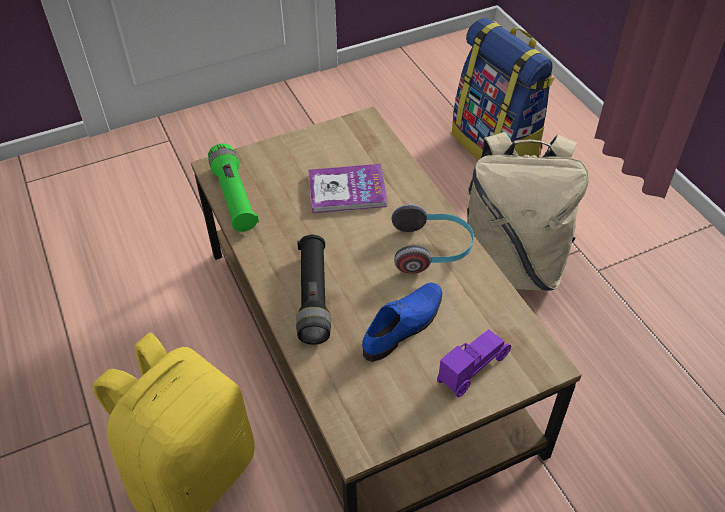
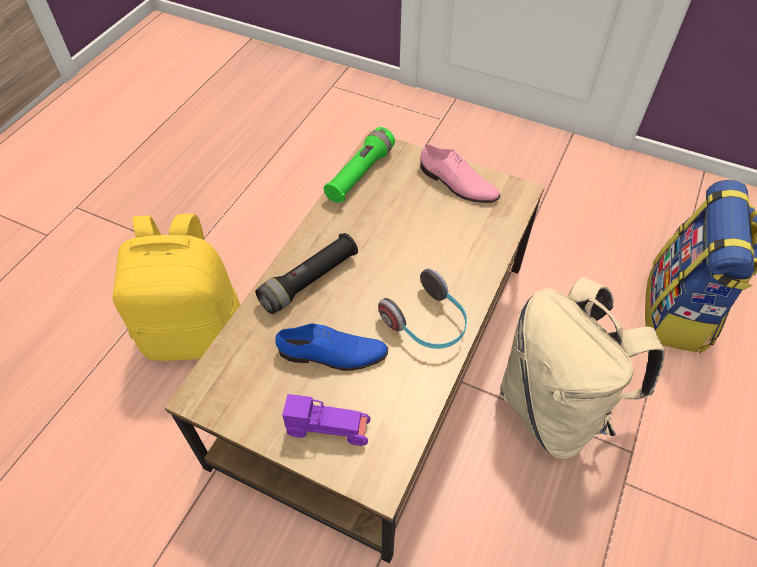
camera: 50 degrees right, 5 degrees up
(316, 148) = (457, 184): none -> pink shoe
(347, 190) = (434, 230): book -> none

